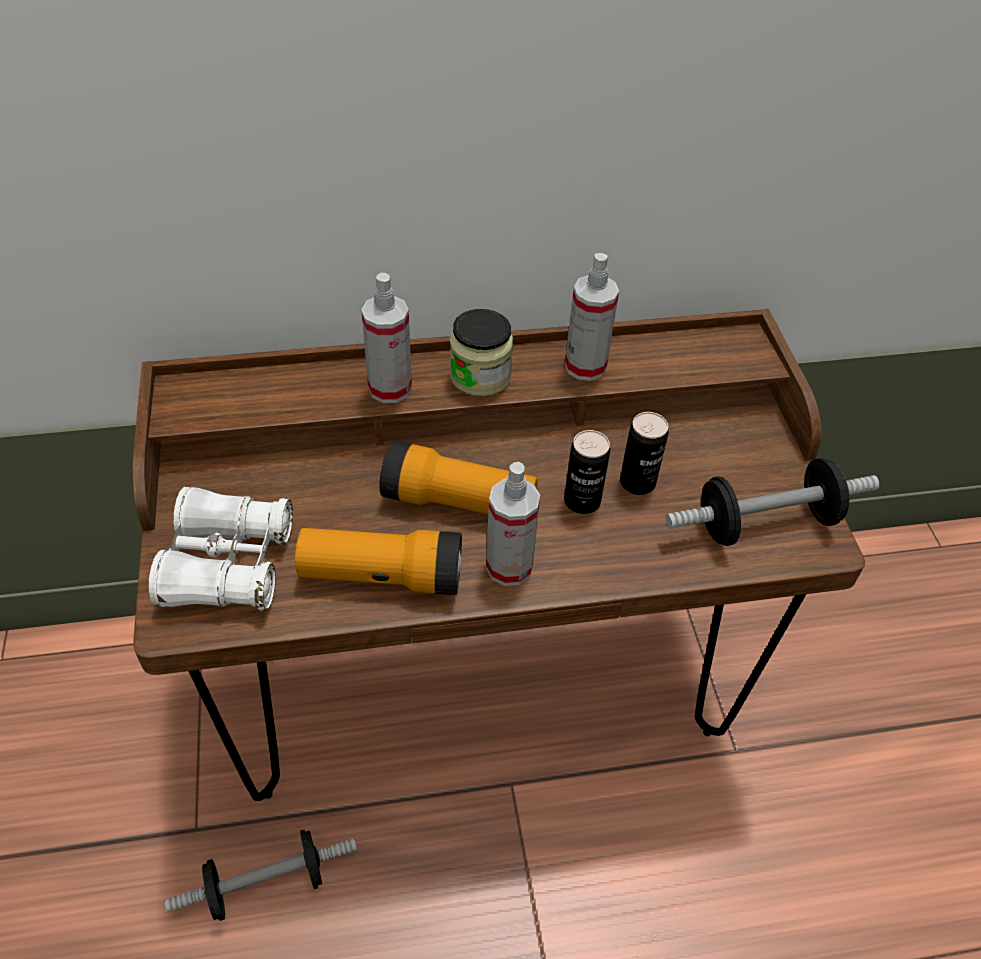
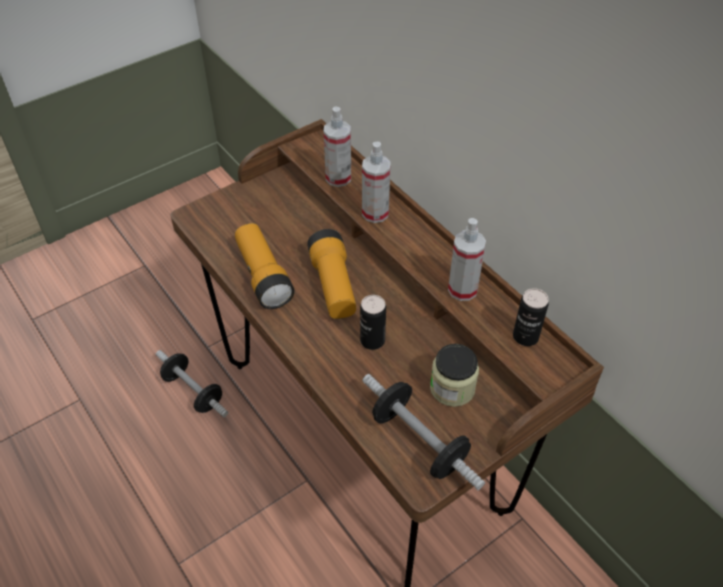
camera: 65 degrees right, 0 degrees up
(228, 565) = (236, 217): white binoculars -> none
(480, 376) = (414, 246): jar -> jar (452, 388)
(509, 566) = (301, 325): spray bottle -> spray bottle (338, 178)
(637, 482) = (406, 362): can -> can (525, 336)

